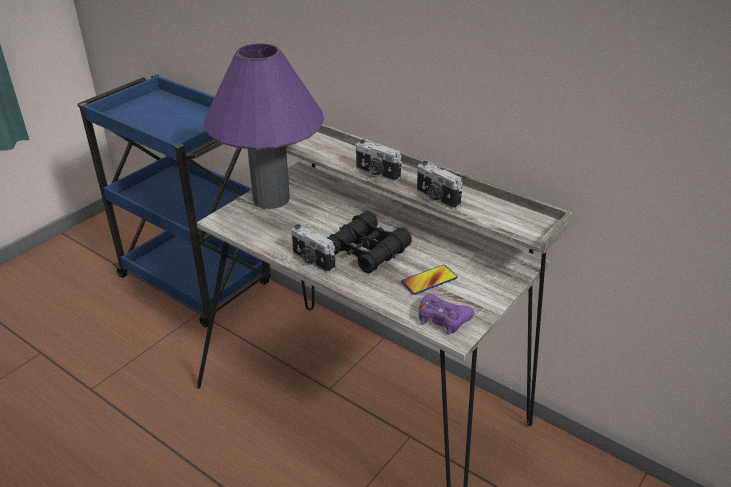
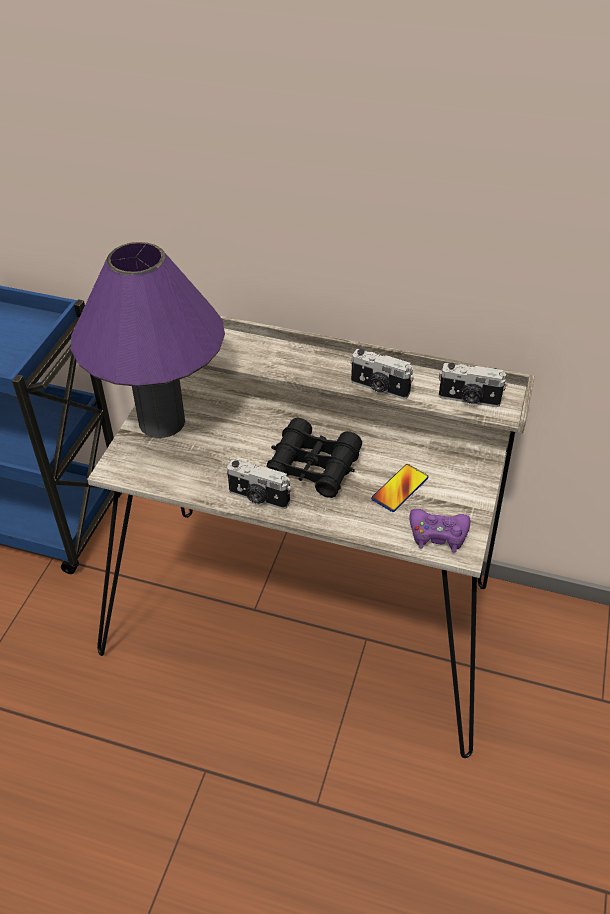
camera: 20 degrees left, 10 degrees up
(377, 174) = (294, 369): camera -> camera (469, 399)

